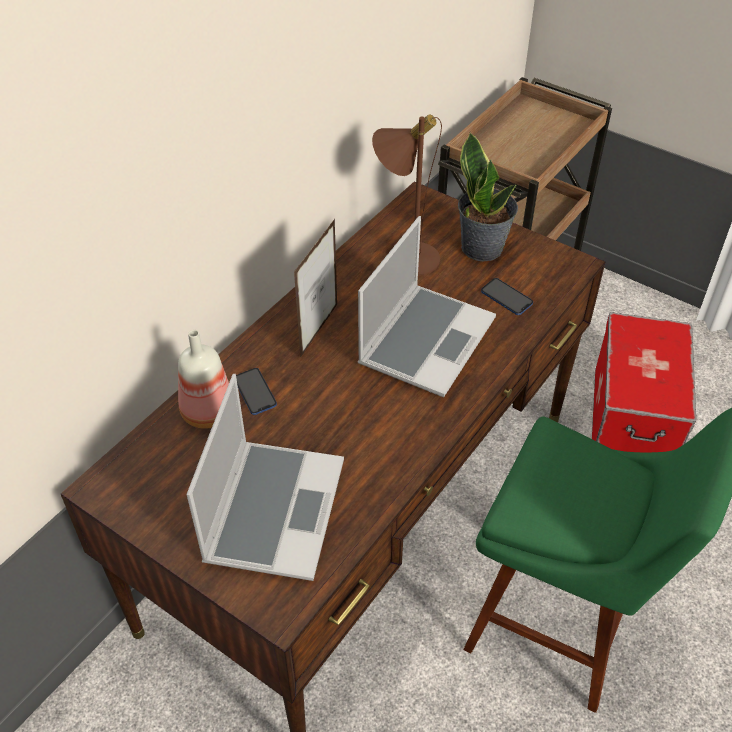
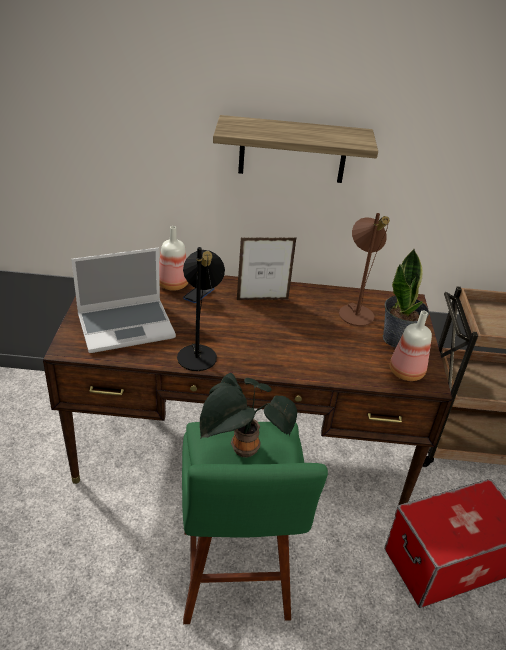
camera: 55 degrees right, 10 degrees down
(260, 105) = (293, 150): none -> shelf
(390, 448) = (199, 352): none -> black table lamp
(426, 340) = (294, 340): laptop -> none
(506, 298) = (364, 362): phone -> none
(545, 273) = (406, 373): none -> bottle
(573, 489) = (242, 451): none -> potted plant

